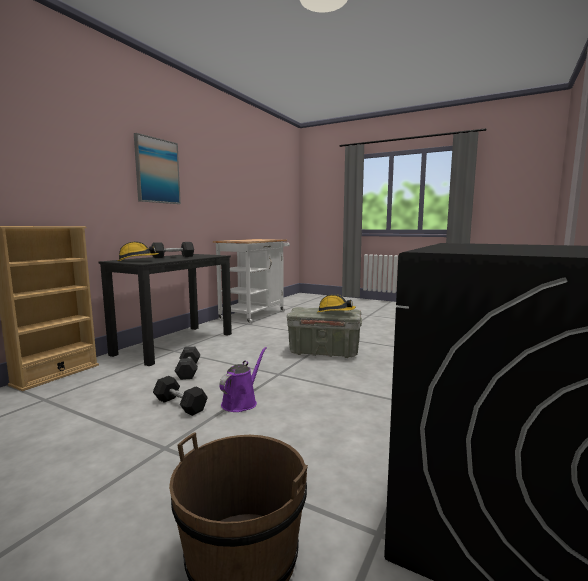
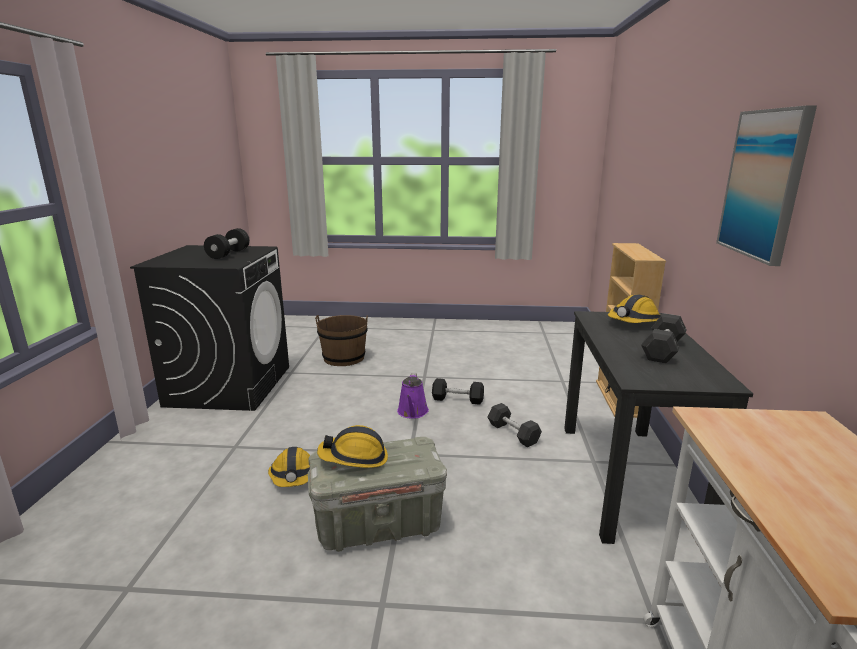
camera: 155 degrees right, 10 degrees up
(371, 378) = (294, 476): none -> hard hat
(496, 248) = (228, 254): none -> black dumbbell

